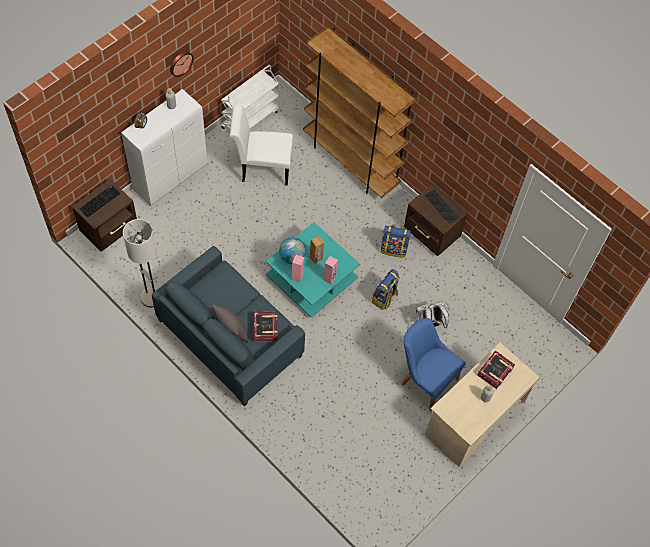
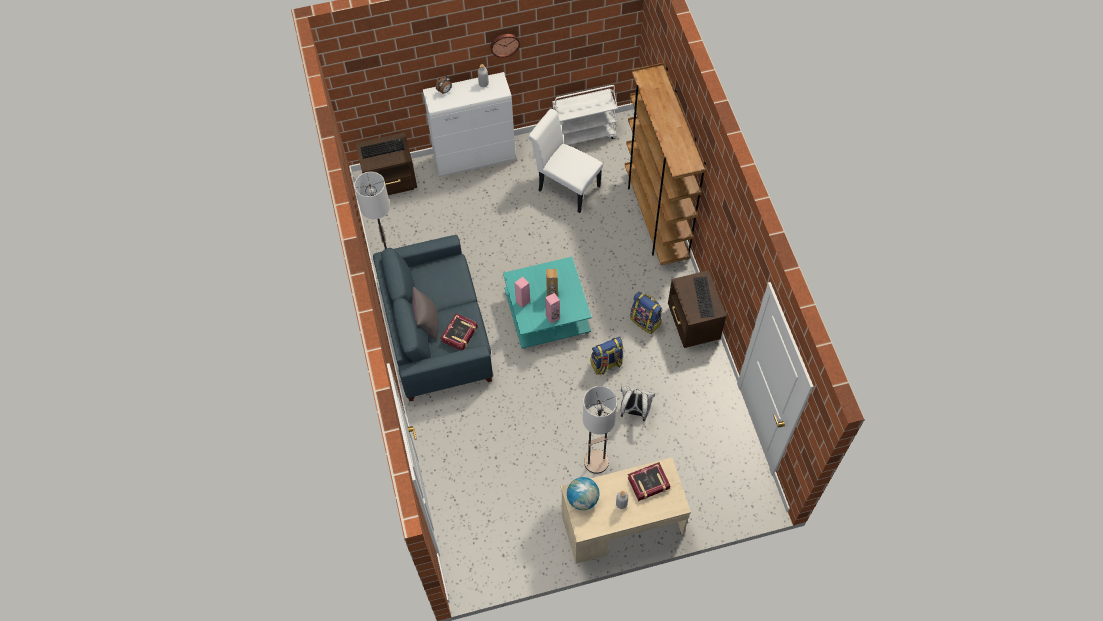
camera: 35 degrees right, 0 degrees up
(292, 257) = (529, 280): globe -> globe (582, 499)
(424, 379) = (596, 461): blue chair -> floor lamp

